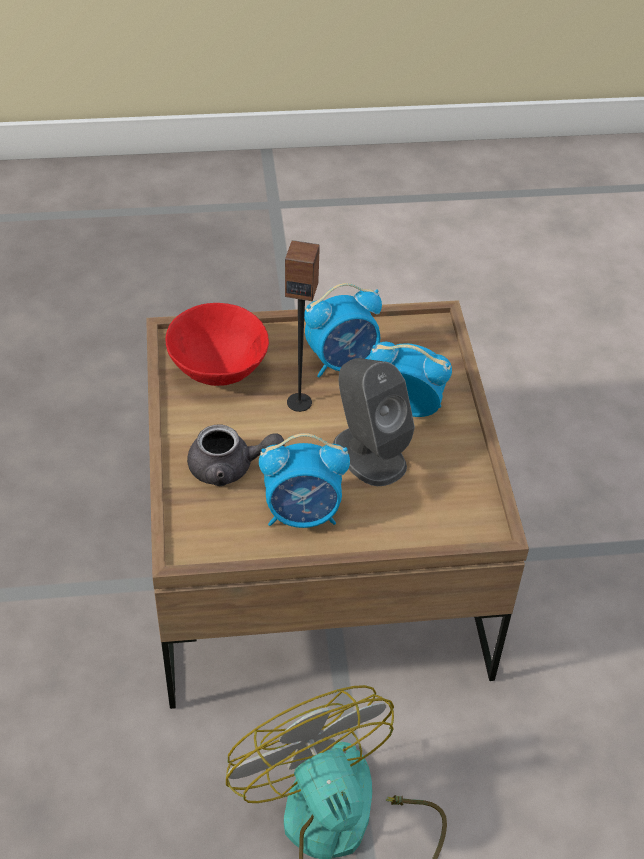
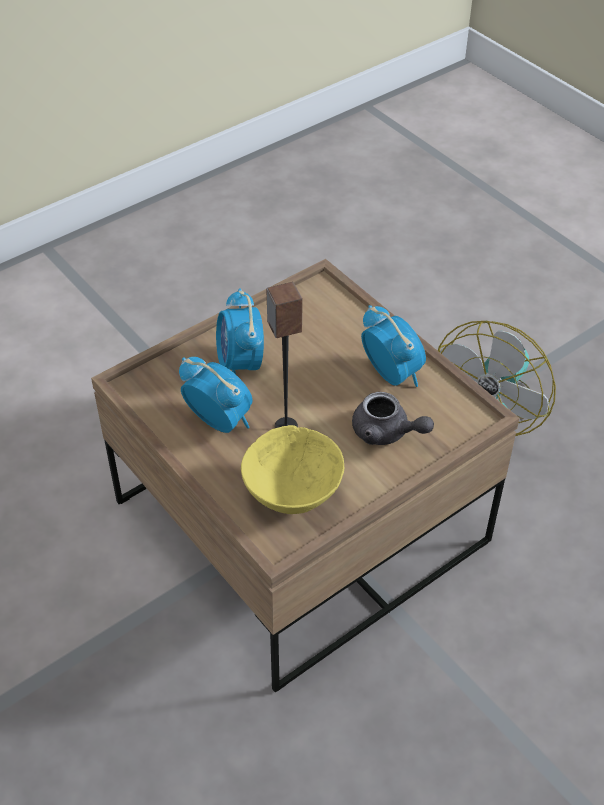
camera: 120 degrees left, 0 degrees up
(217, 372) = (294, 495): red bowl -> yellow bowl
(230, 468) = (386, 433): grey teapot -> grey teapot turned 150 degrees clockwise
(368, 454) = (306, 365): grey speaker -> none

